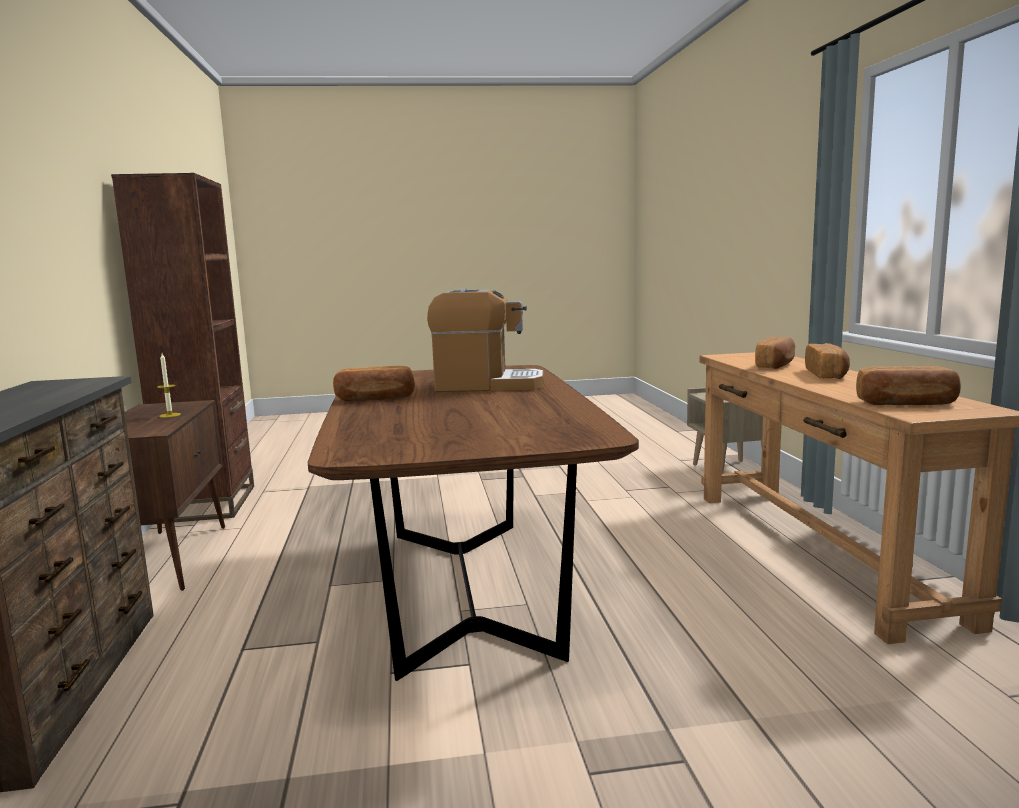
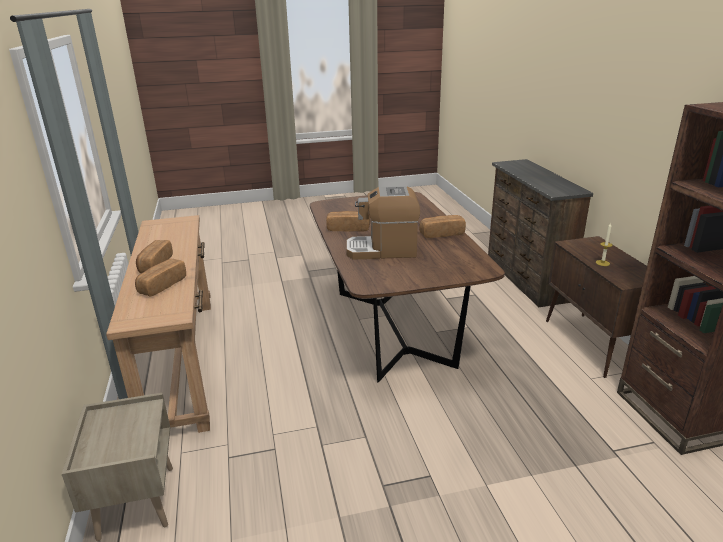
camera: 175 degrees right, 15 degrees up
(906, 403) = (174, 228): bread -> bread (348, 229)

